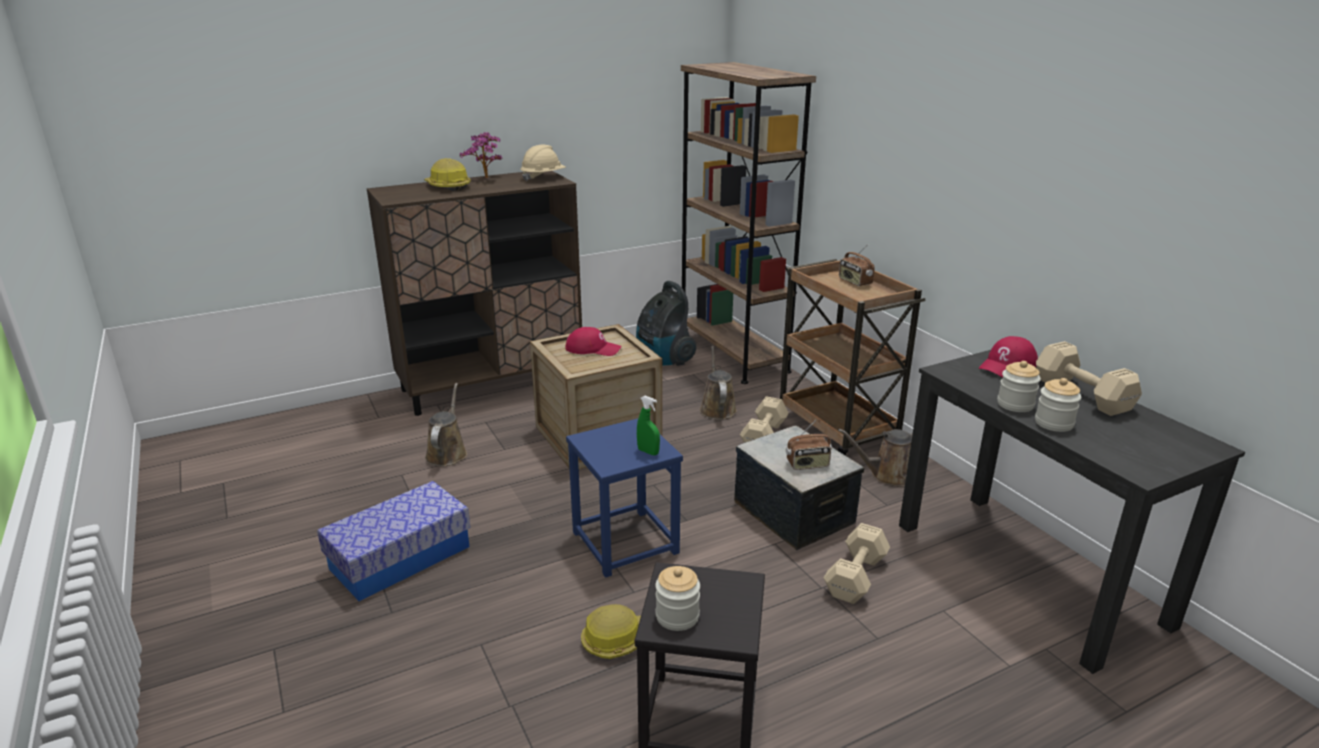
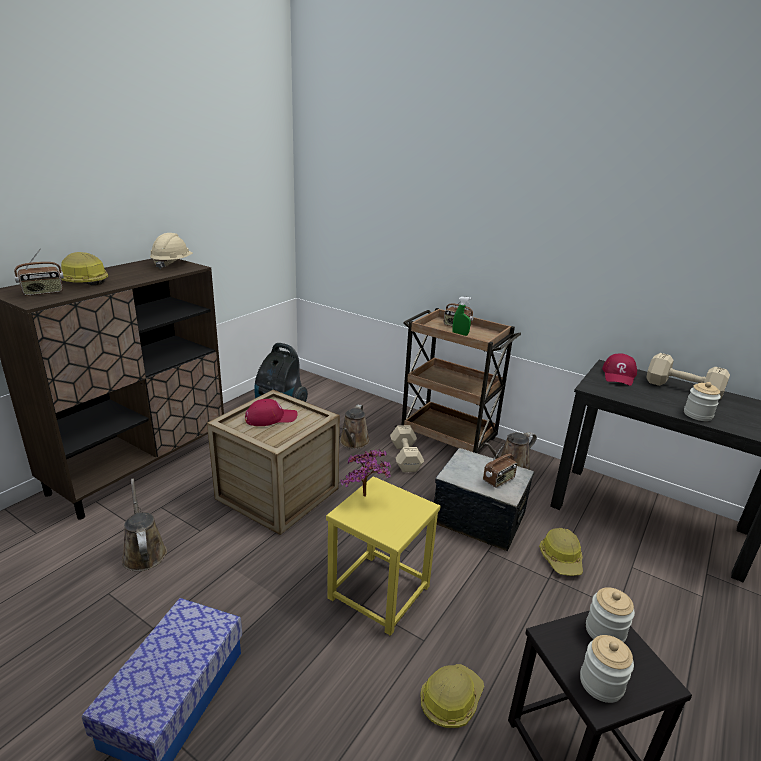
camera: 30 degrees left, 0 degrees up
(408, 193) = (43, 293): none -> radio
(486, 178) = (114, 269): potted plant -> potted plant (366, 498)
(624, 542) = (378, 592): blue stool -> yellow stool
(648, 452) = (411, 510): green spray bottle -> green spray bottle (460, 335)
(717, 409) = (354, 442): brown watering can -> brown watering can turned 135 degrees counterclockwise
(733, 354) = (329, 393): brown bookcase -> none
(857, 576) = (561, 559): beige dumbbell -> hard hat
(1015, 404) = (661, 405): jar -> jar (605, 631)

